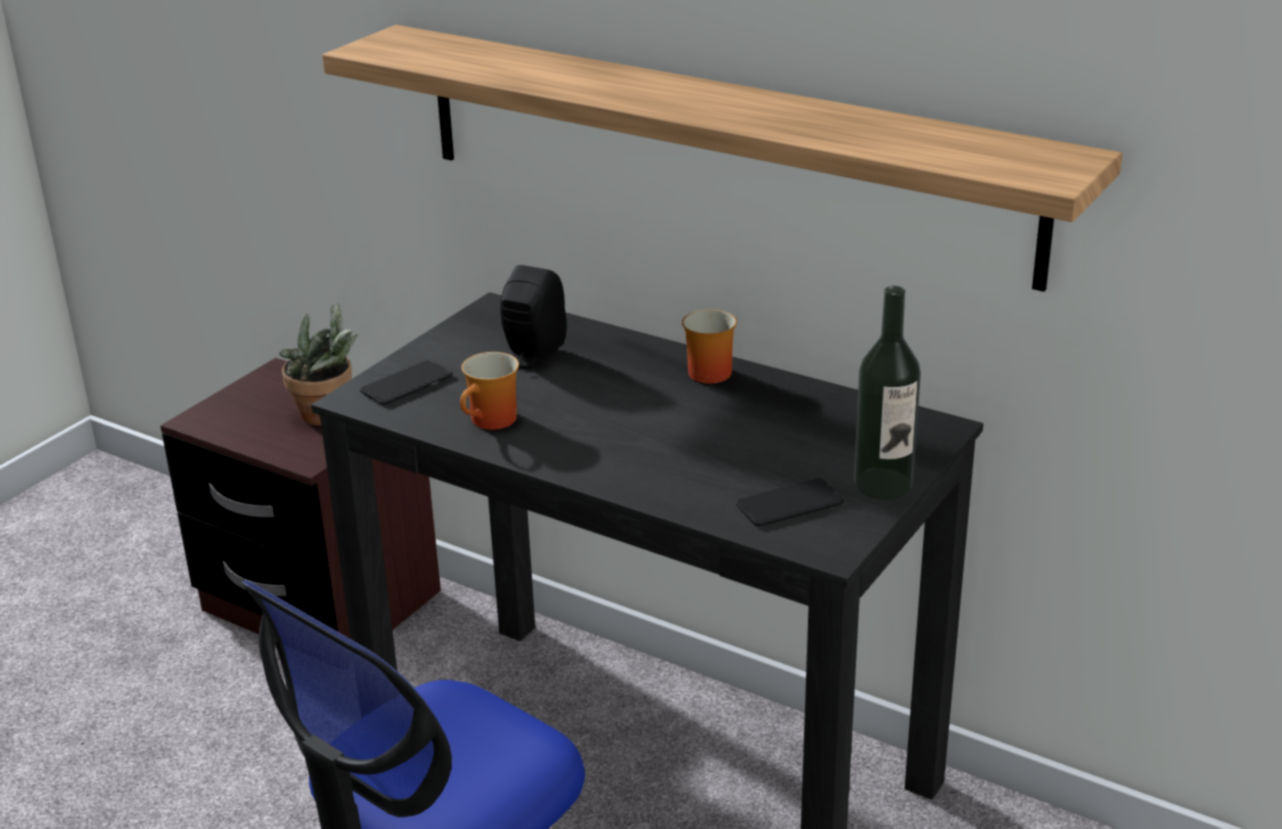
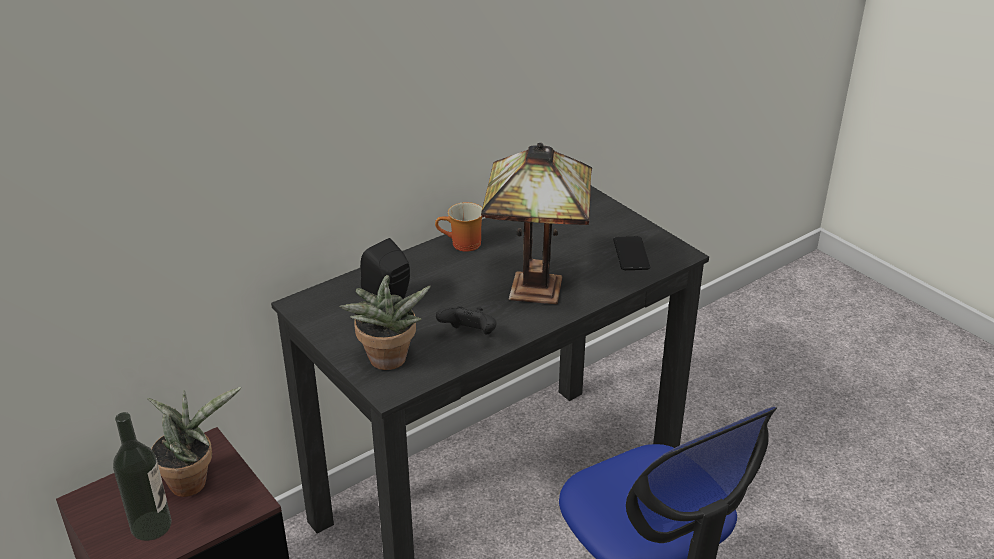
camera: 70 degrees left, 5 degrees up
(407, 384) = (387, 363): phone -> potted plant
(493, 422) = (469, 335): mug -> black game controller
(640, 442) = (533, 286): none -> table lamp
(716, 150) = (422, 109): shelf -> none
(883, 483) = (626, 222): bottle -> bottle (151, 526)

